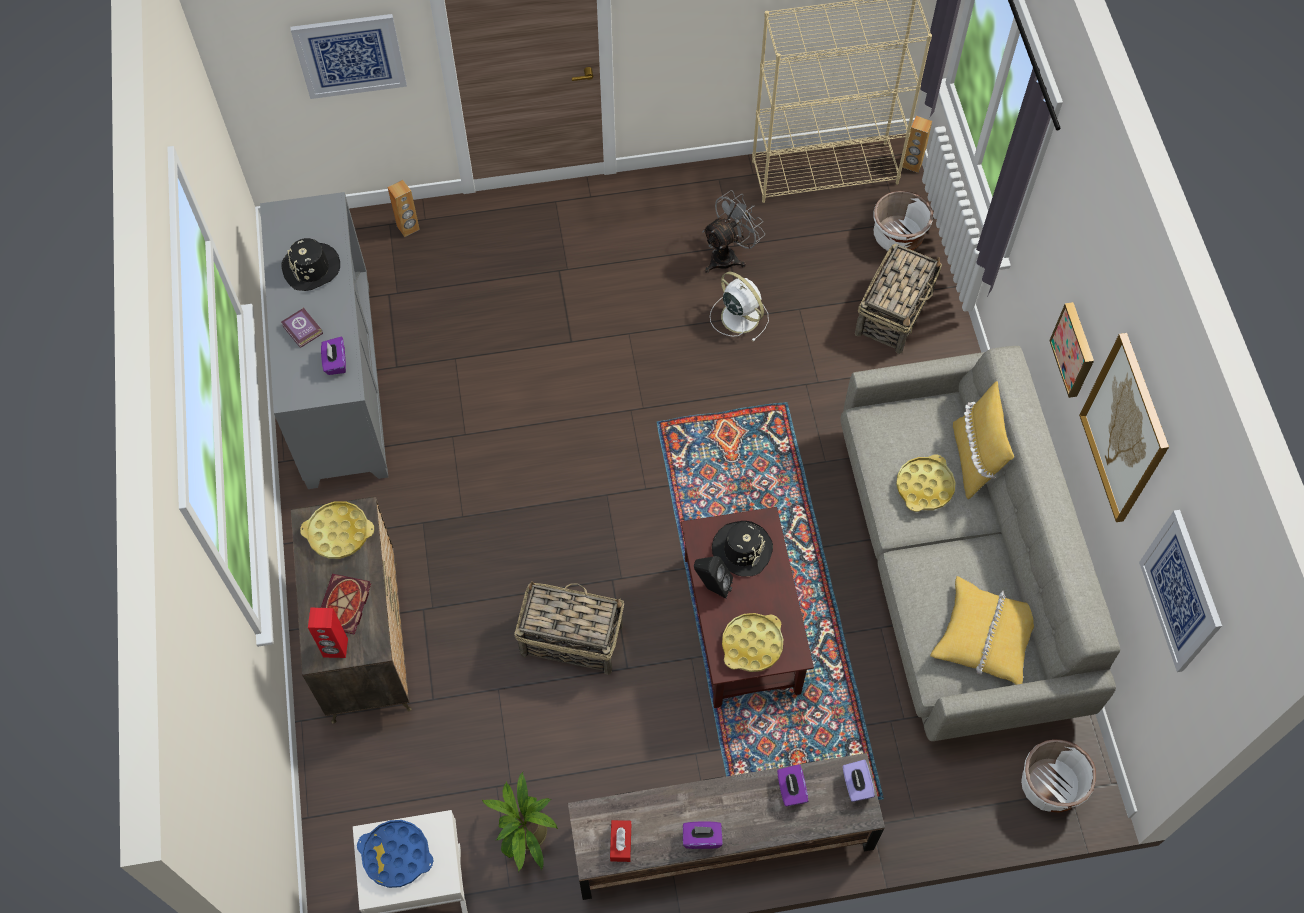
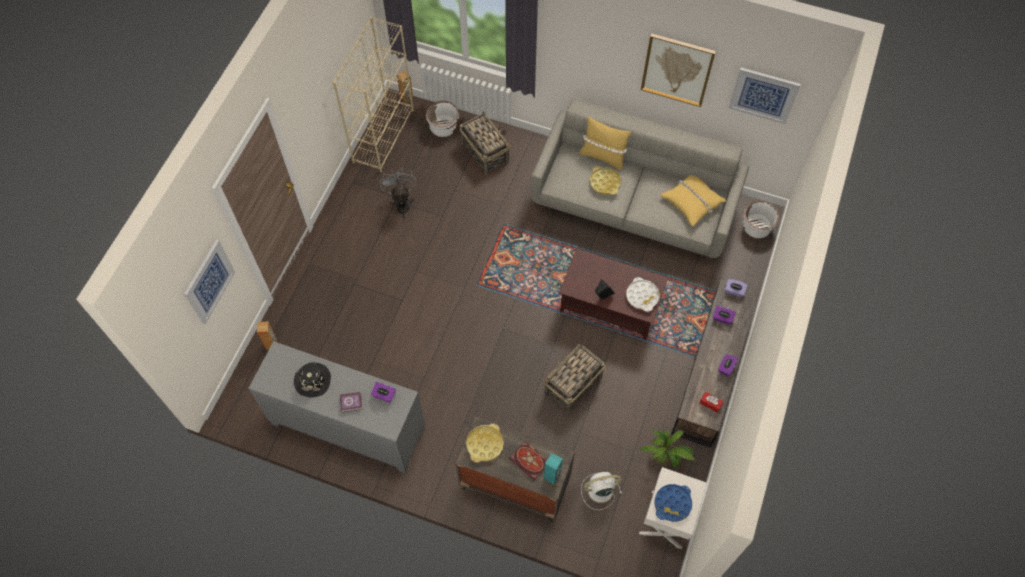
camera: 60 degrees left, 0 degrees up
(335, 648) = (552, 476): red speaker -> turquoise speaker
(738, 316) = (440, 217): white fan -> white fan (599, 490)
(742, 549) = (590, 274): black hat -> none
(752, 645) = (642, 296): yellow tray -> white tray
(1075, 349) = (613, 69): picture -> none

